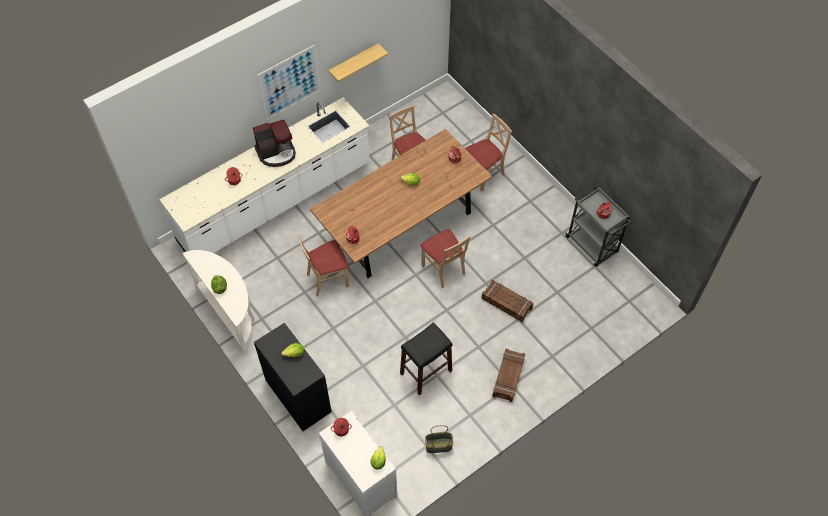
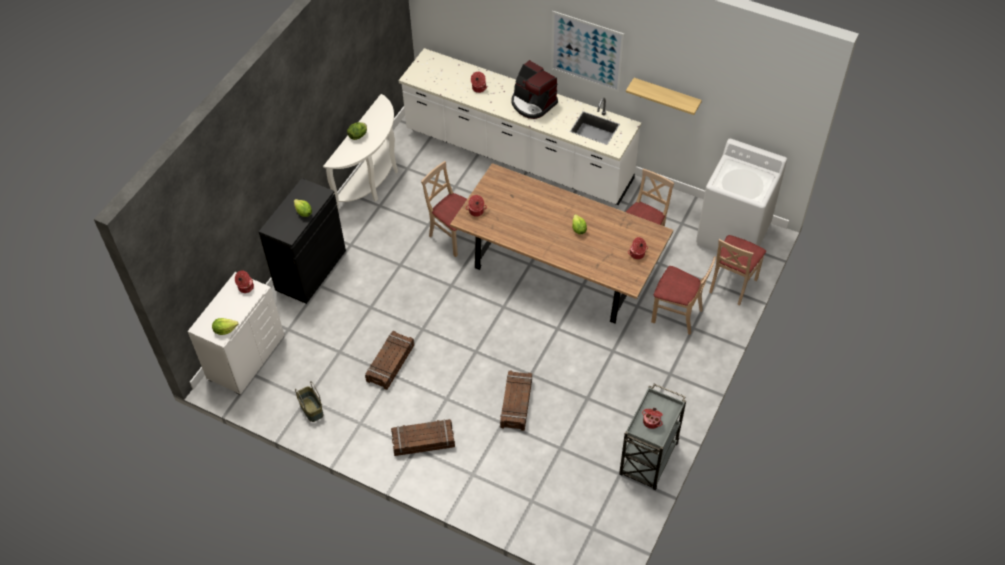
camera: 65 degrees right, 5 degrees down
(426, 372) = (391, 363): black stool -> crate
(434, 110) = (733, 234): none -> white washing machine
(444, 269) = (525, 328): beige chair -> beige chair (732, 284)

